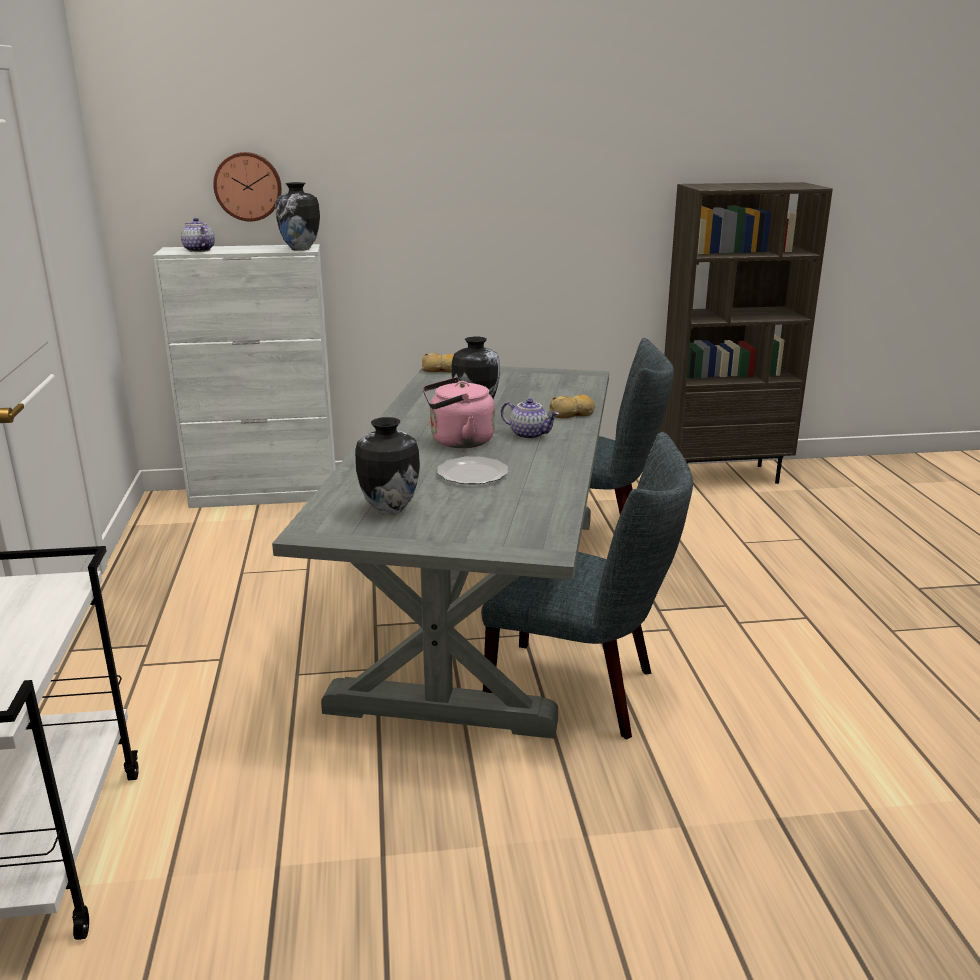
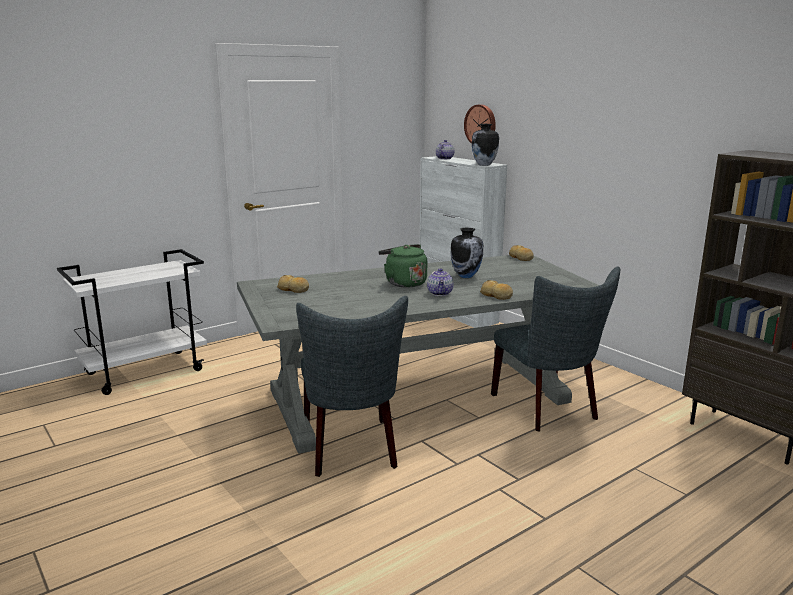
camera: 60 degrees right, 5 degrees down
(388, 509) = (293, 289): vase -> bread
(458, 442) = (403, 283): pink kettle -> green kettle
(472, 473) = (361, 294): plate -> none

